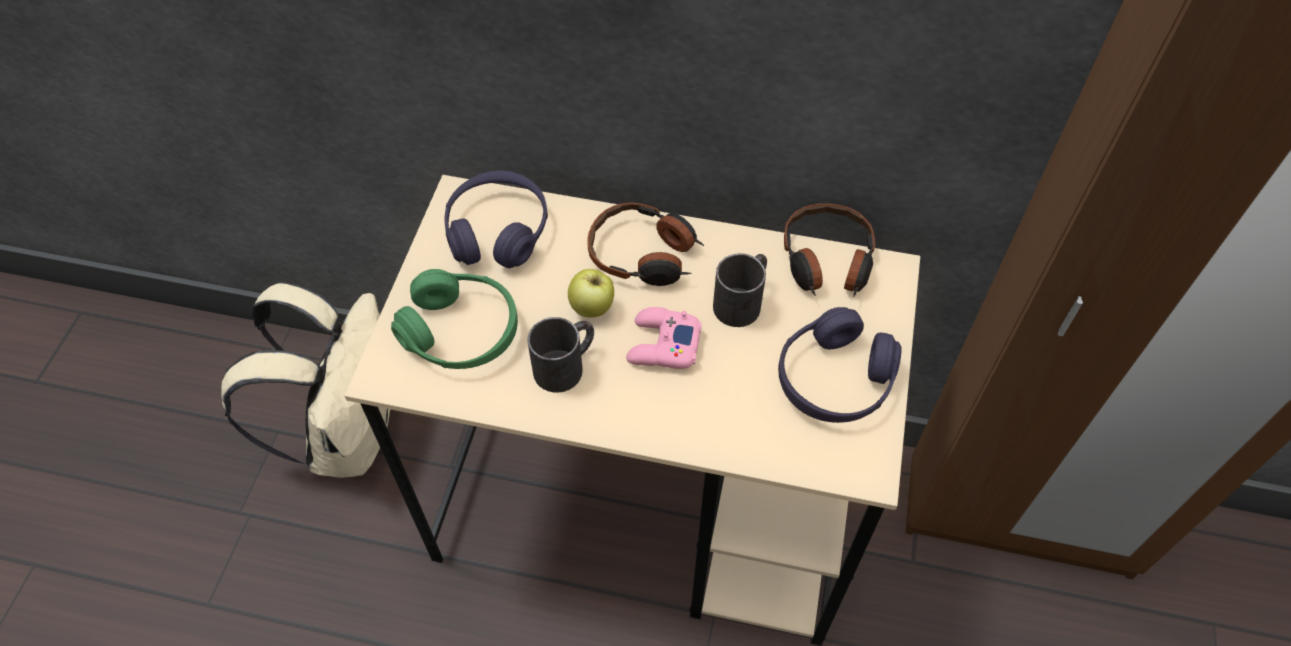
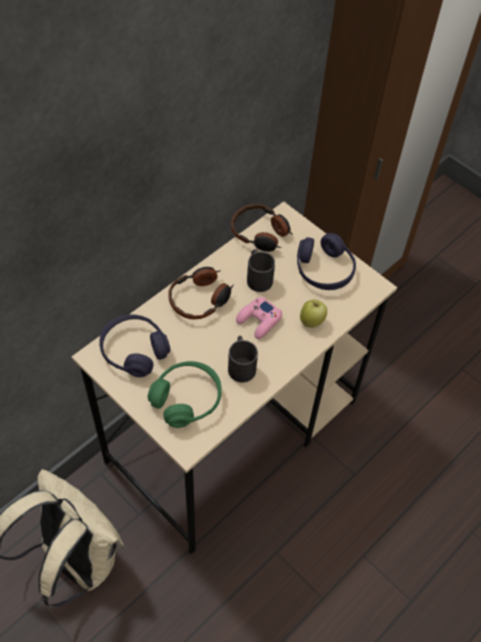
camera: 60 degrees left, 0 degrees up
(592, 309) = (216, 336): apple -> apple (312, 321)

